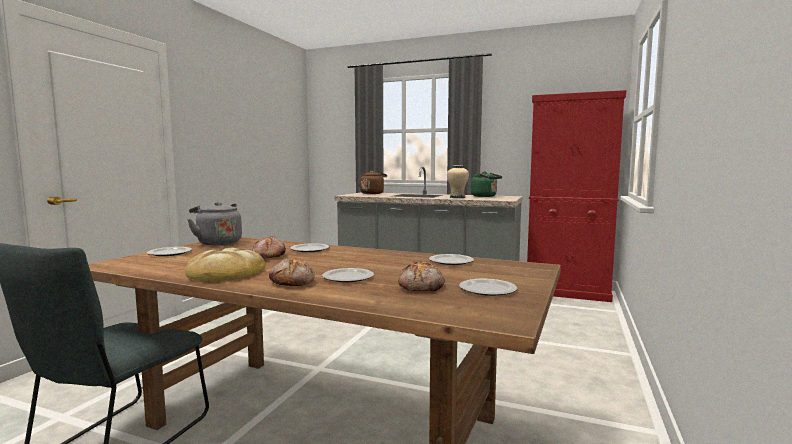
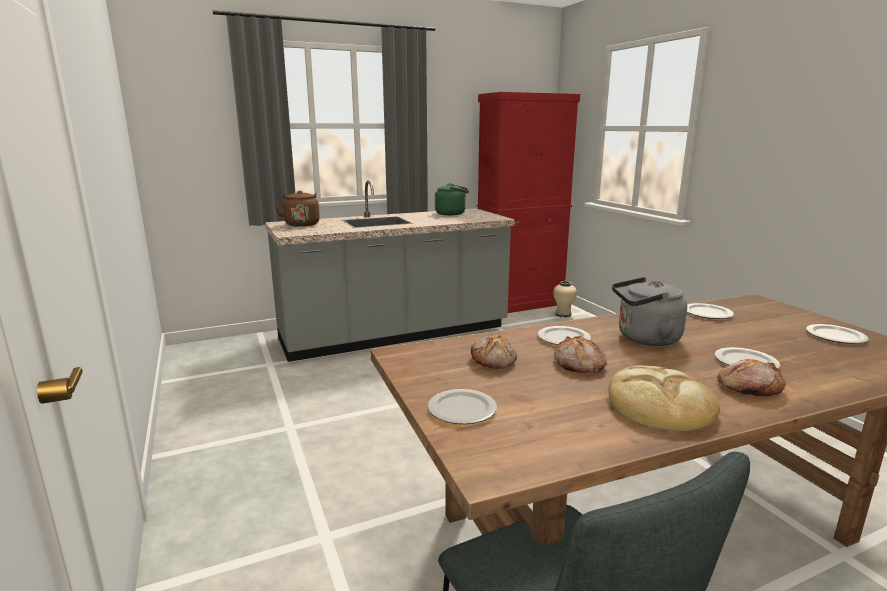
camera: 45 degrees left, 10 degrees up
(217, 242) = (421, 366): grey kettle -> grey kettle (644, 338)
(422, 287) = (810, 350): bread -> bread (494, 360)
(457, 197) = (438, 220): beige vase -> beige vase (563, 314)

